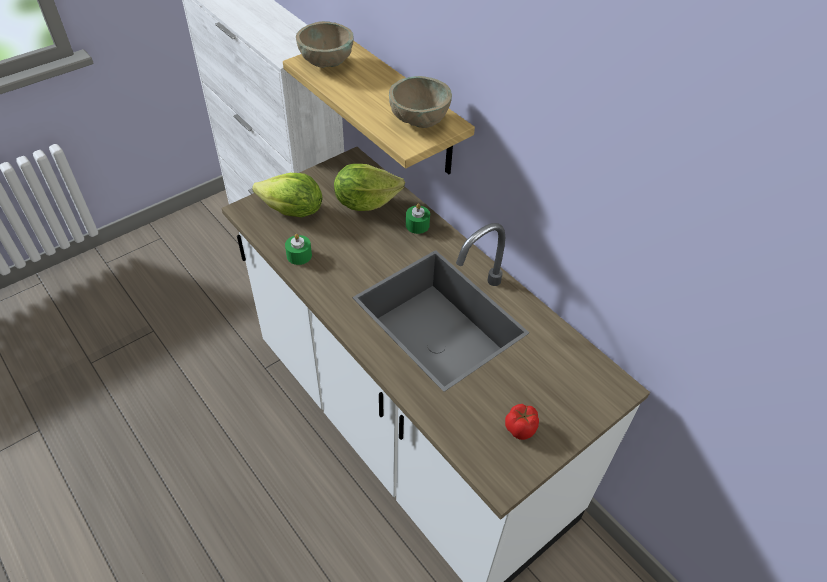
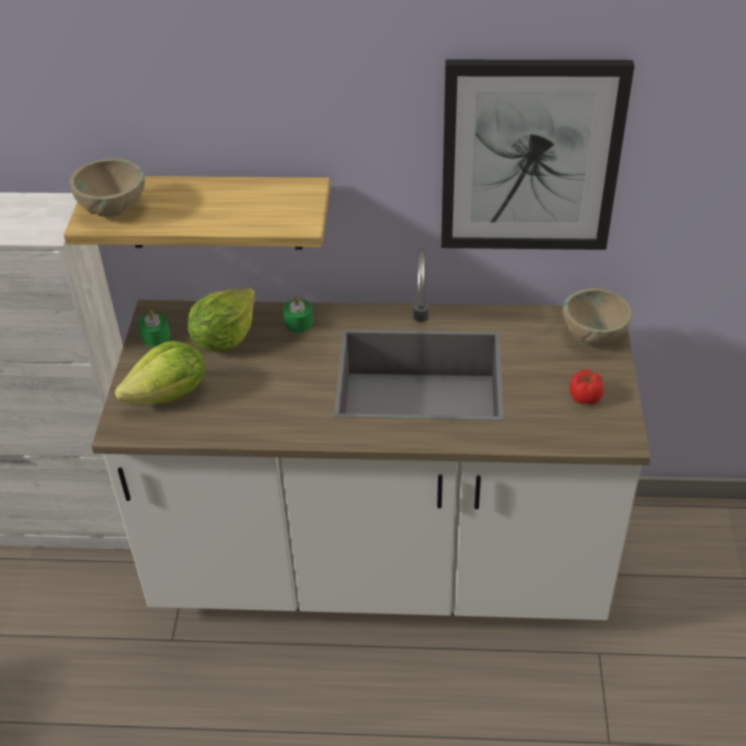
camera: 45 degrees left, 5 degrees down
(299, 255) = (236, 423): green candle -> green candle (155, 336)
(420, 121) = (281, 202): beige bowl -> beige bowl (594, 335)
(617, 204) = (530, 157): none -> picture

